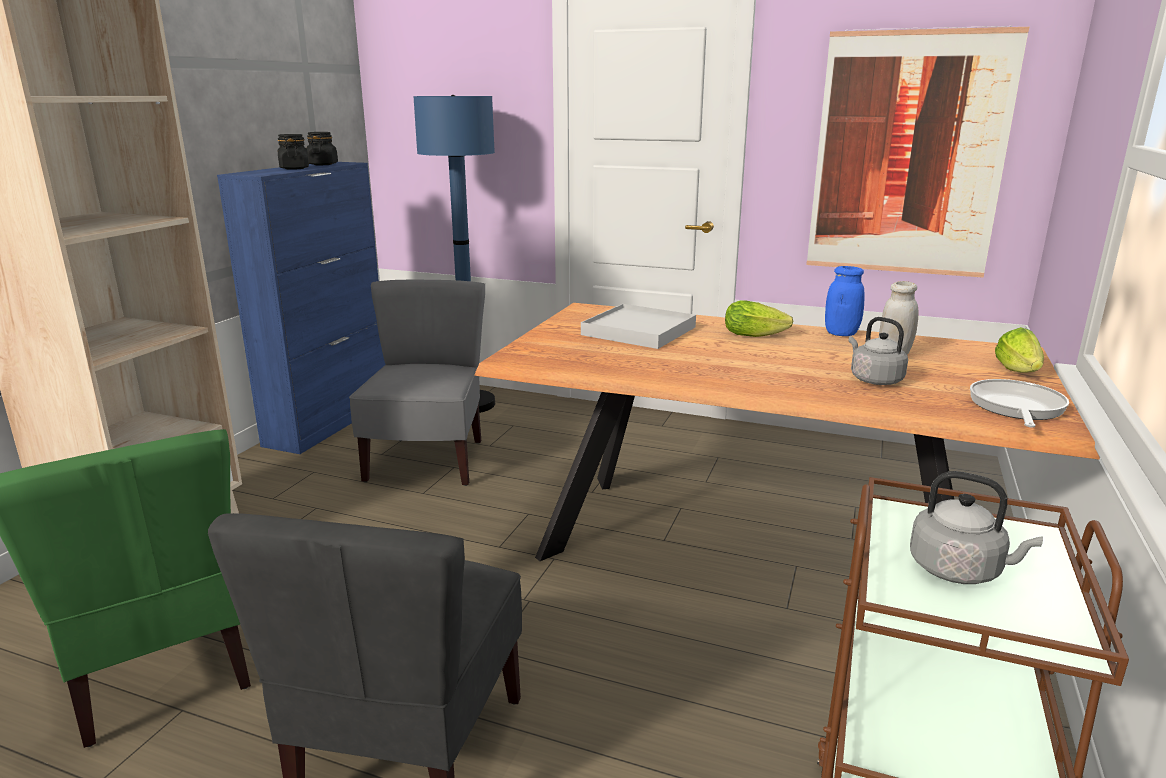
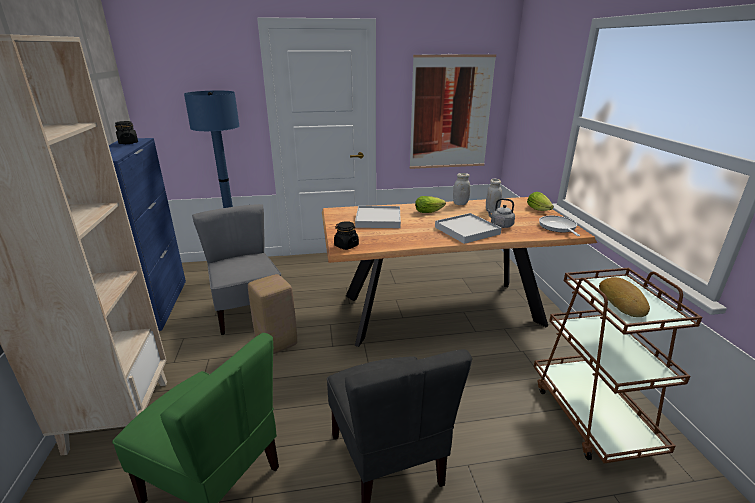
camera: 30 degrees left, 5 degrees up
(294, 168) = (119, 149): black jar -> black jar (346, 246)
(424, 515) = (277, 342): none -> beige stool
(783, 375) = (466, 230): none -> white tray
(841, 333) = (460, 203): blue jar -> white jar
(959, 570) = (623, 301): grey kettle -> bread

